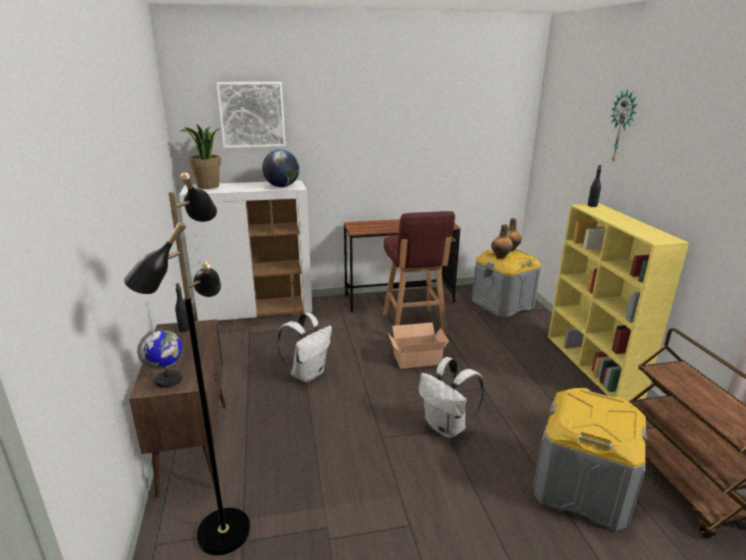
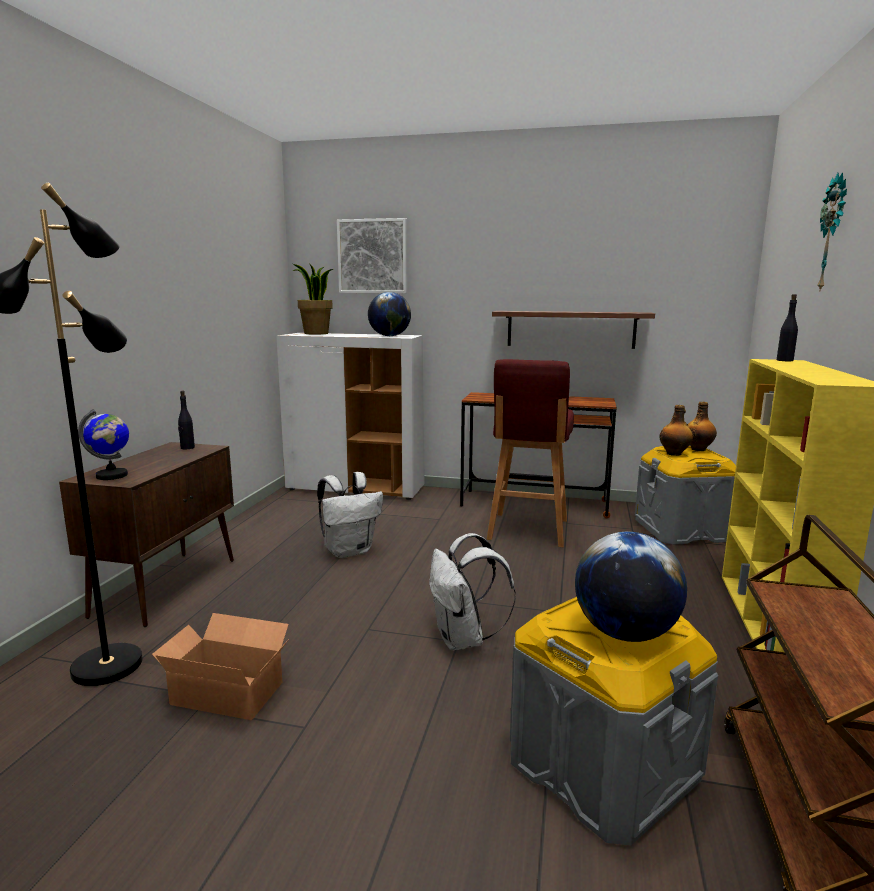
camera: 25 degrees right, 10 degrees down
(415, 357) = (496, 562): cardboard box -> cardboard box (227, 690)
(416, 168) = (570, 329): none -> shelf
(610, 419) = (625, 633): none -> globe

